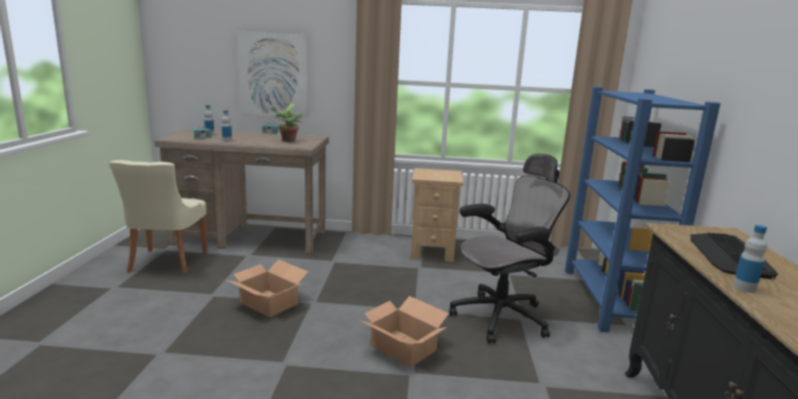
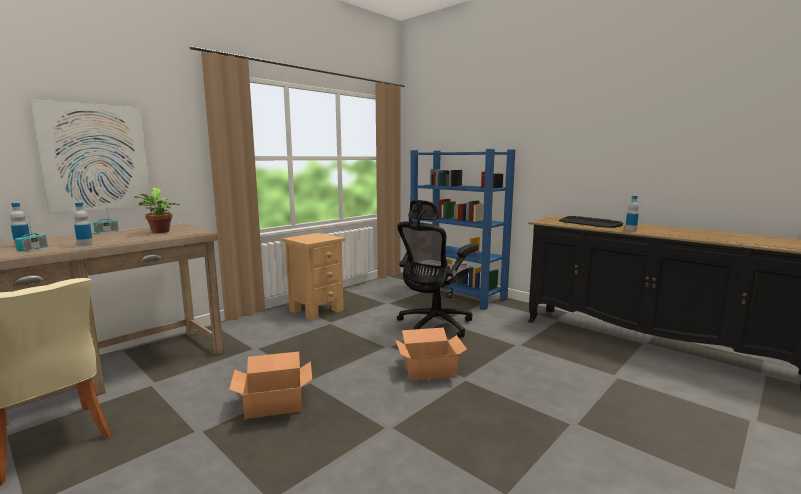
camera: 50 degrees left, 5 degrees down
(501, 317) = (435, 326): office chair -> office chair turned 150 degrees counterclockwise

